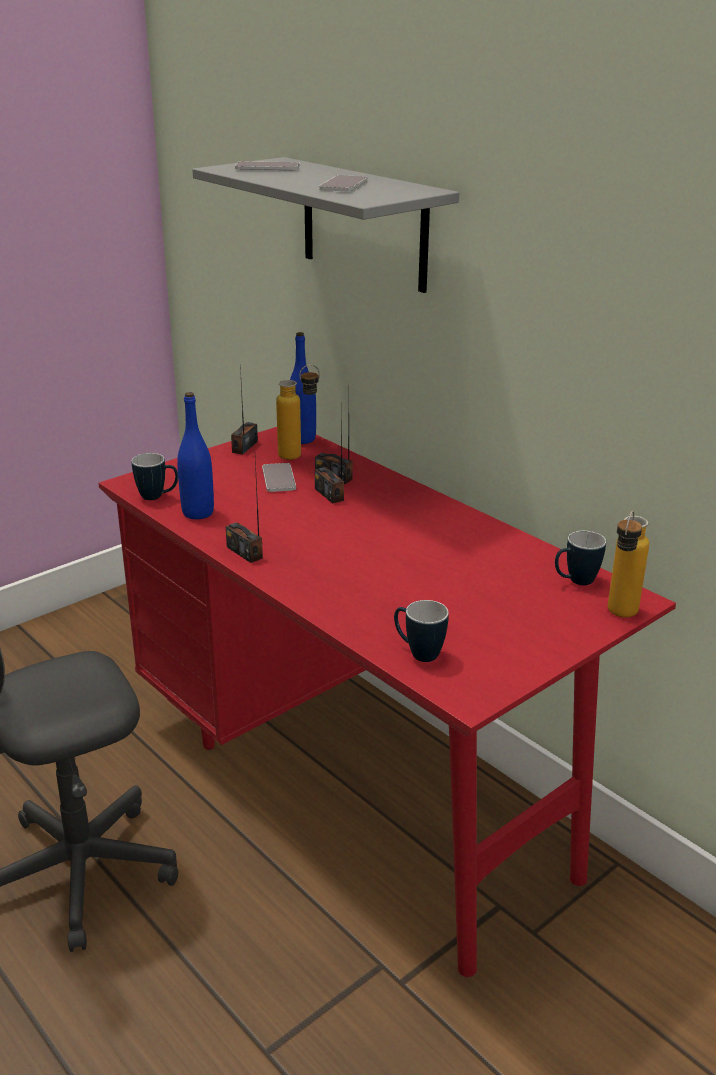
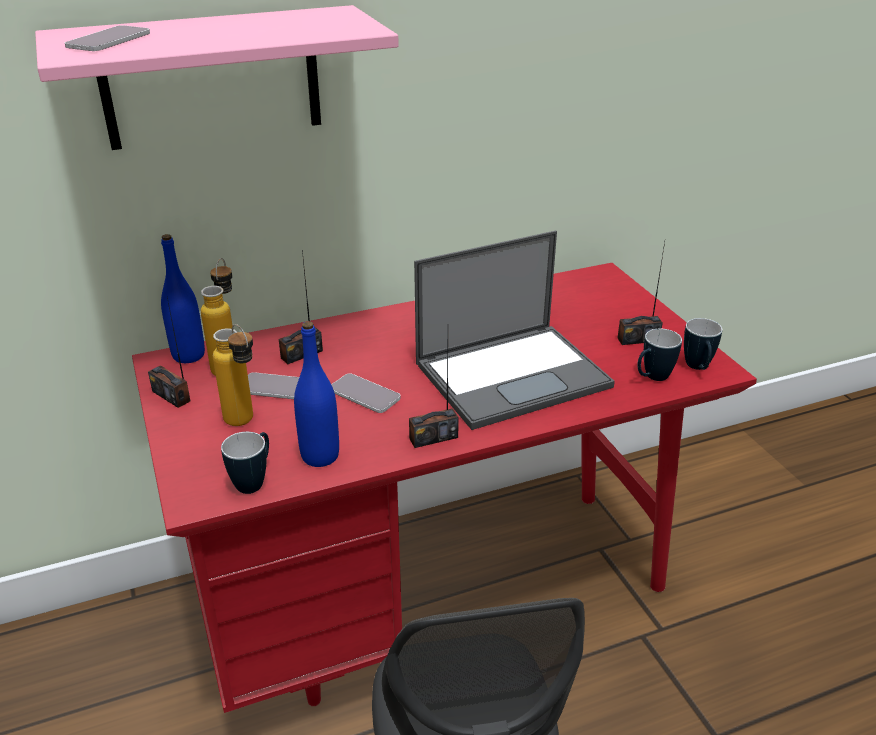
camera: 70 degrees left, 5 degrees up
(329, 494) = (339, 364): radio -> radio (638, 339)
(343, 185) = (272, 28): phone -> phone (364, 394)
(364, 224) = (211, 78): grey shelf -> pink shelf
(370, 574) = (514, 374): none -> laptop
(575, 582) = (569, 288): mug -> mug (698, 368)
(619, 617) = (625, 286): bottle -> bottle (245, 424)

